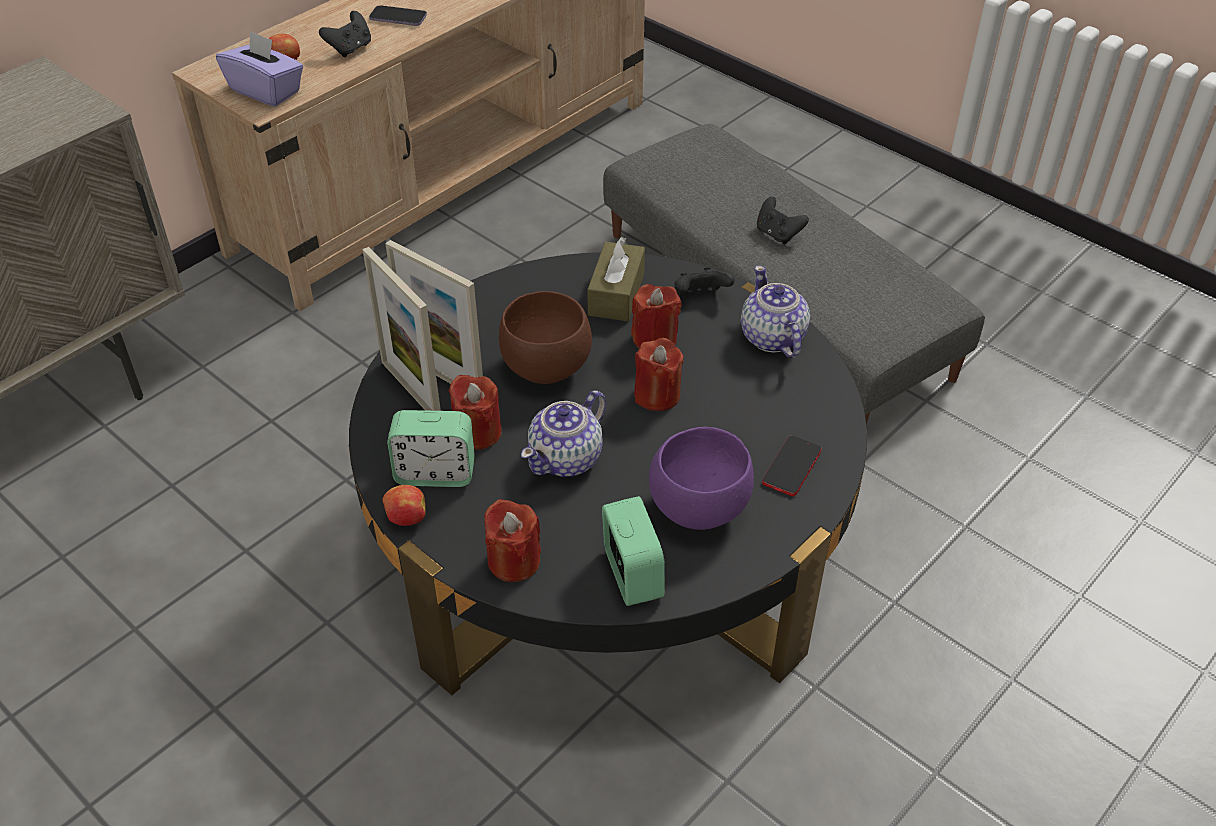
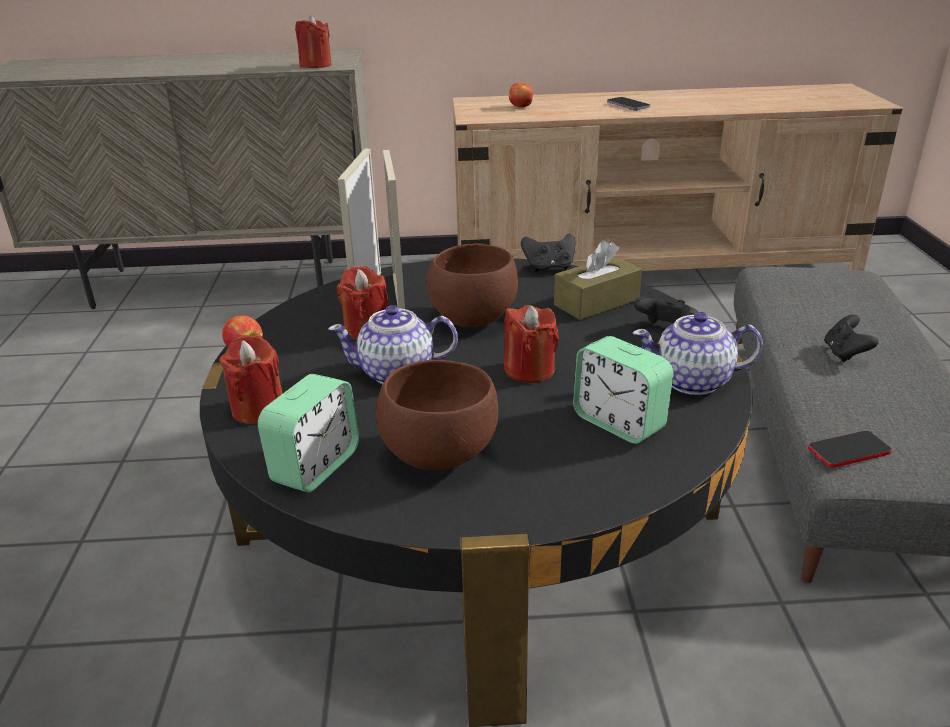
camera: 45 degrees right, 15 degrees down
(266, 91) = (488, 113): purple tissue box -> none
(350, 49) = (571, 110): black game controller -> black game controller (549, 267)
(435, 473) = (303, 337): alarm clock -> alarm clock (619, 422)
(655, 339) = (584, 338): red candle -> red candle (315, 65)
(696, 507) = (439, 454): purple bowl -> brown bowl
(772, 338) = (693, 381): teapot -> teapot turned 120 degrees counterclockwise
(792, 467) = (570, 474): phone -> phone (849, 451)

